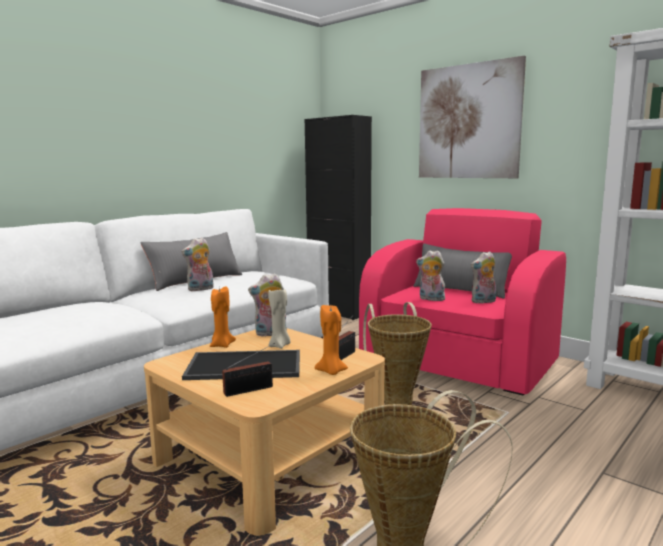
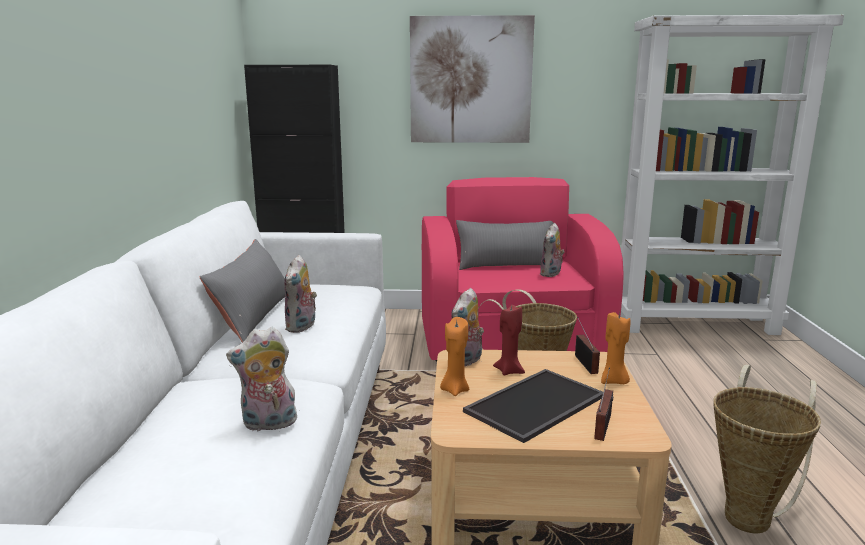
camera: 40 degrees left, 5 degrees up
(280, 346) = (509, 371): beige candle -> red candle
(430, 299) = (507, 281): plush toy -> plush toy (268, 424)

